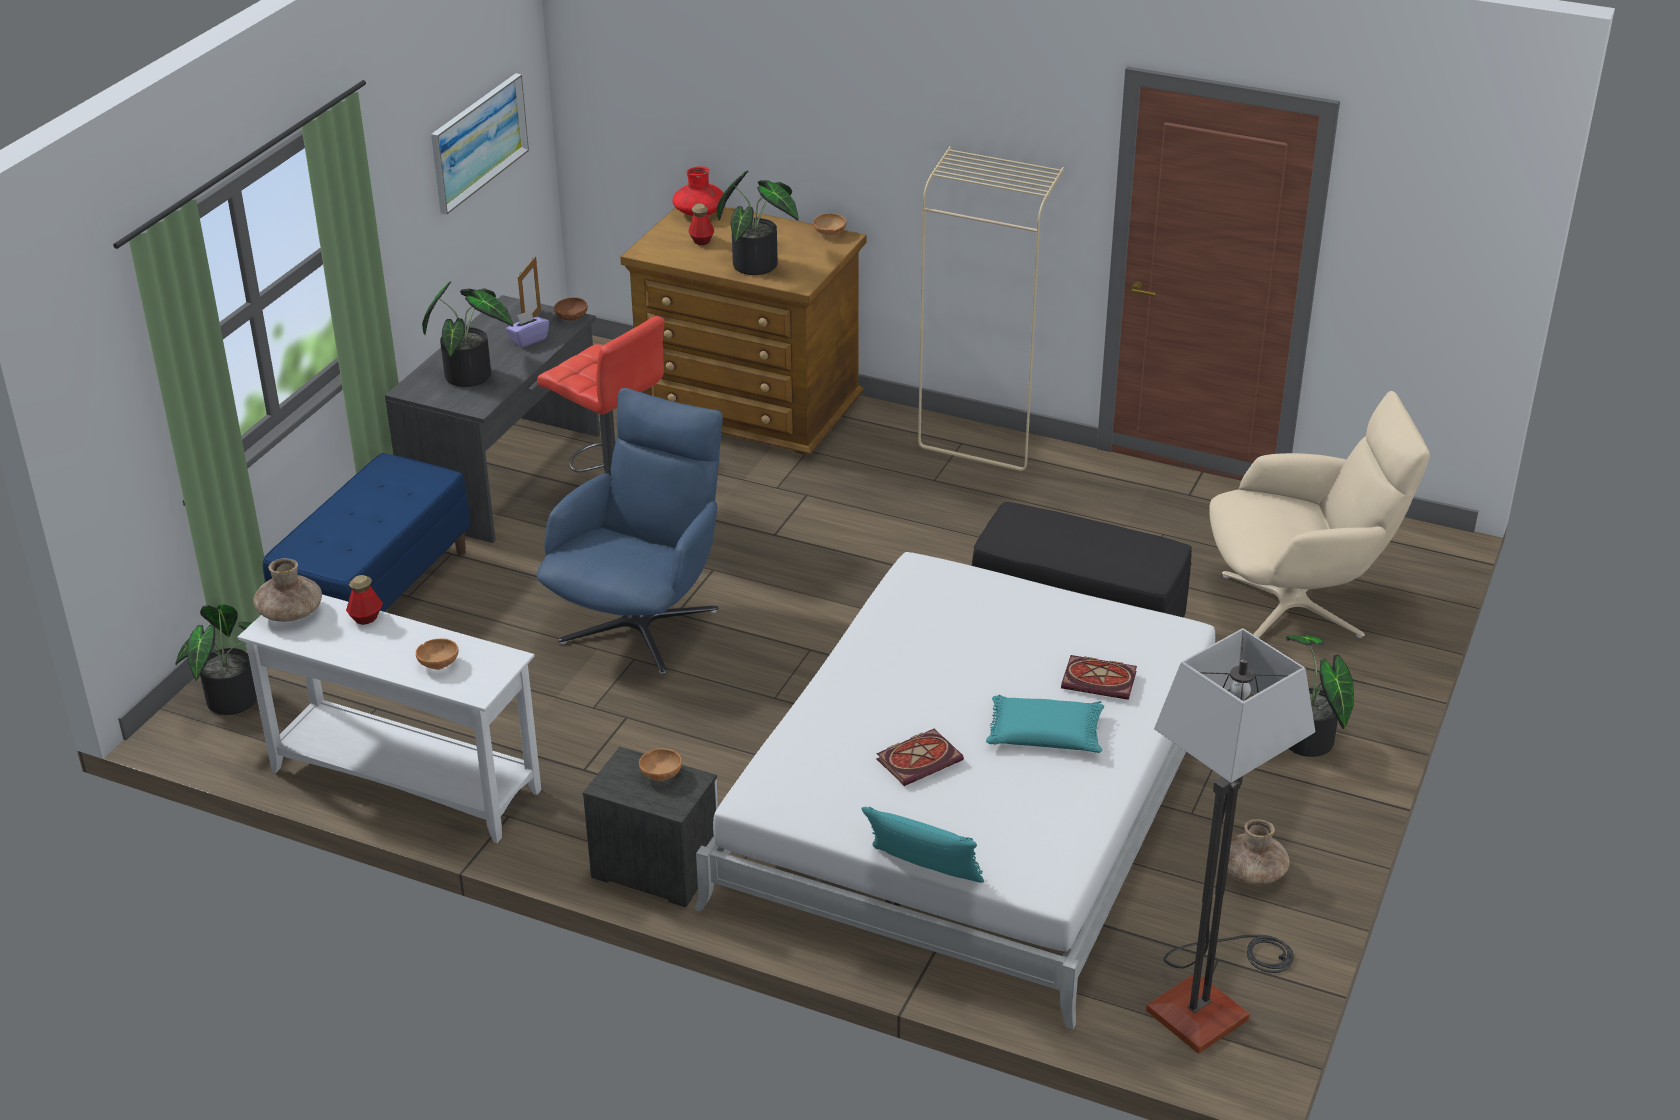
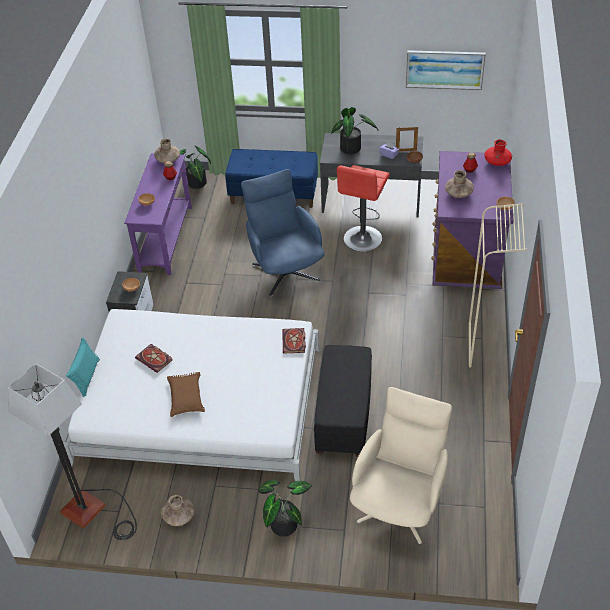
camera: 75 degrees right, 10 degrees up
(404, 781) = (165, 239): white console table -> purple console table
(642, 623) = (285, 271): blue armchair -> blue armchair turned 120 degrees counterclockwise
(751, 410) = (466, 258): brown dresser -> purple dresser
(760, 264) = (458, 193): potted plant -> brown vase
(1045, 731) = (186, 396): turquoise pillow -> brown pillow
(1101, 680) = (229, 409): book -> book (294, 342)
(1297, 605) = (400, 505): beige armchair -> beige armchair turned 135 degrees counterclockwise

